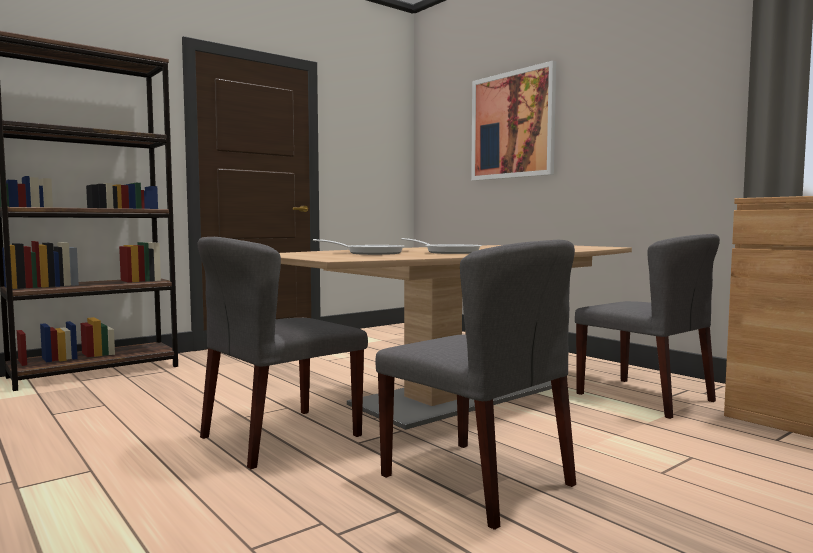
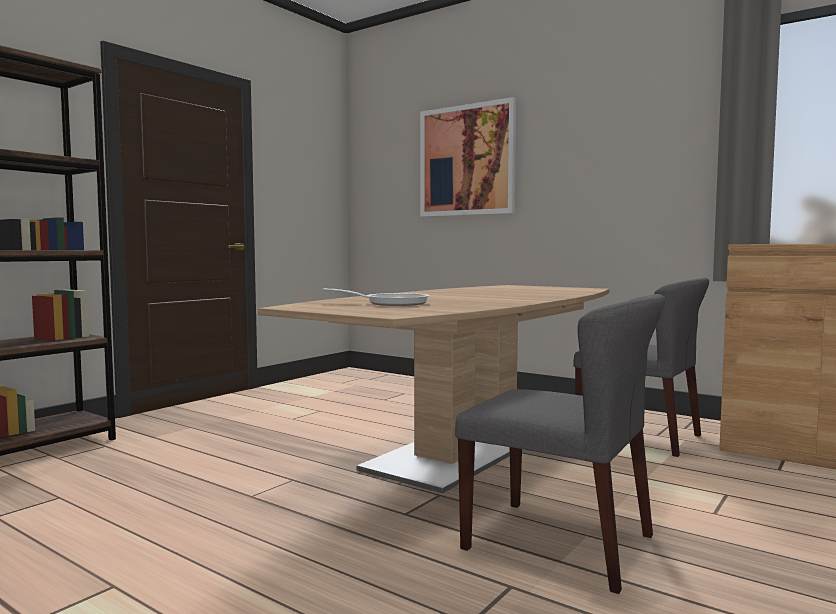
camera: 15 degrees left, 0 degrees up
(280, 437) = (314, 516): grey chair -> none
(448, 252) = (467, 300): frying pan -> none

